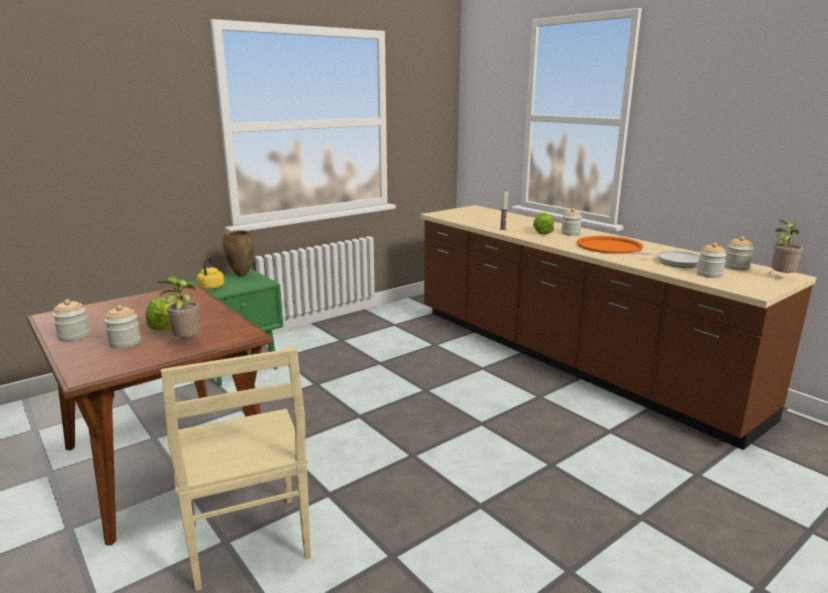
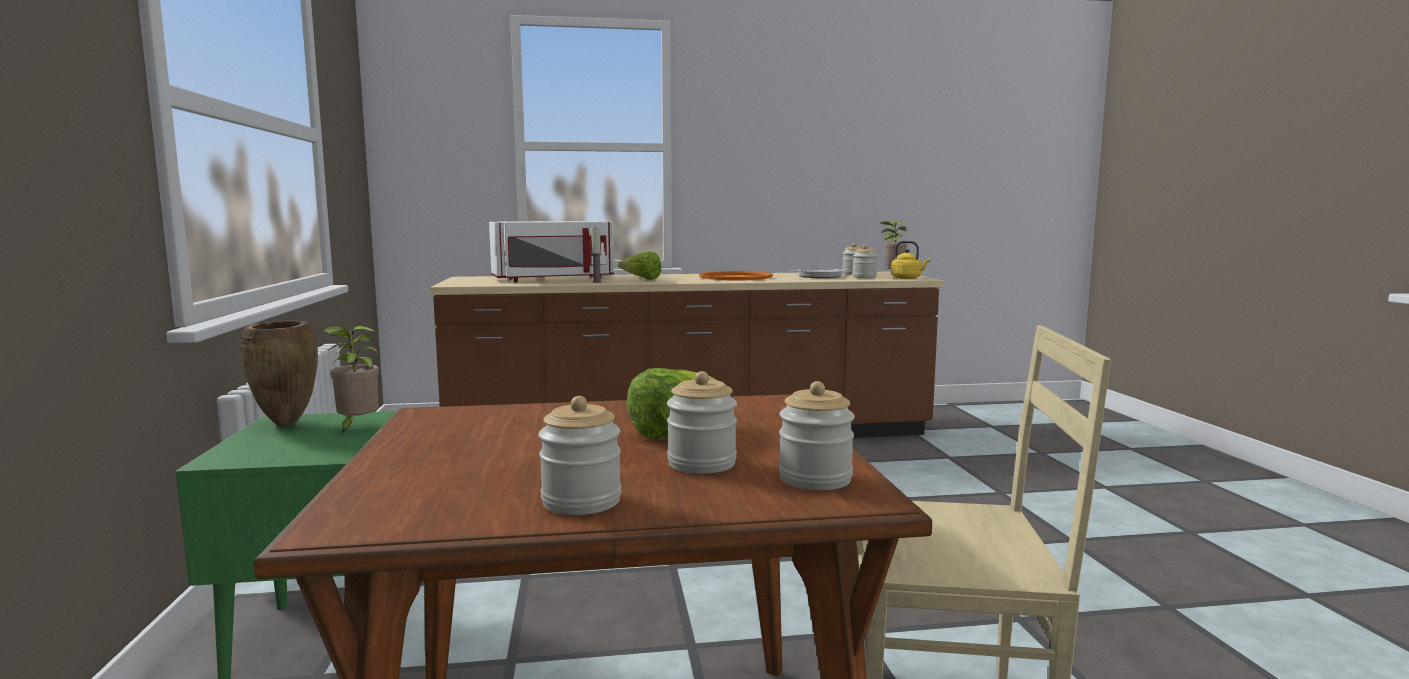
camera: 60 degrees left, 10 degrees down
(185, 343) = (763, 429): potted plant -> potted plant (356, 427)
(211, 288) = (302, 449): yellow kettle -> yellow kettle (908, 278)
(498, 220) = (554, 279): none -> white microwave
(570, 233) = (666, 277): jar -> jar (815, 479)

